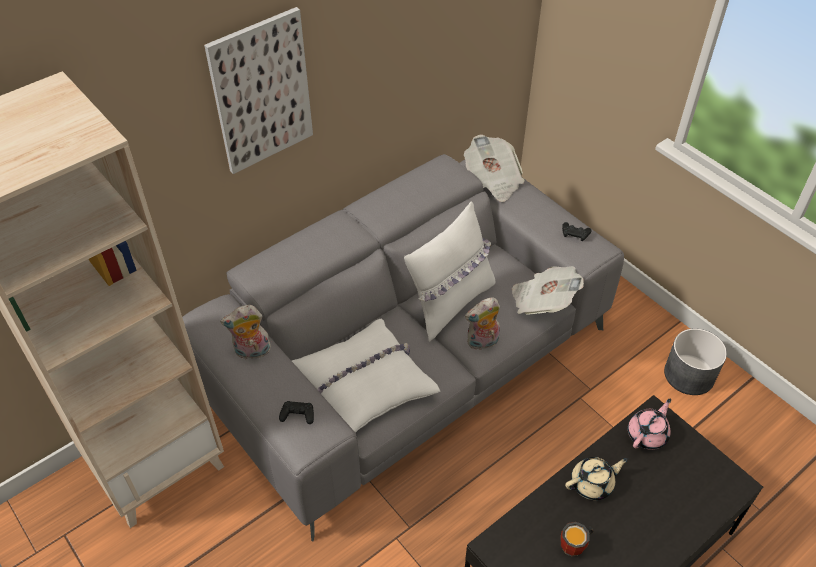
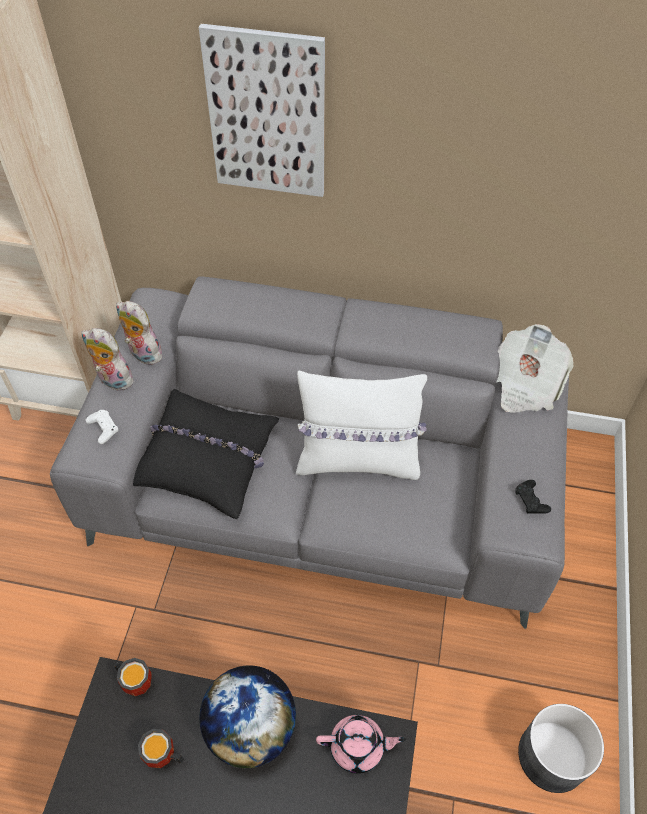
camera: 50 degrees right, 5 degrees up
(297, 415) = (103, 428): black game controller -> white game controller
(365, 384) = (205, 459): white pillow -> black pillow
(482, 343) = (336, 518): plush toy -> plush toy (112, 380)
(505, 531) = (136, 681): none -> mug
(543, 301) = (437, 535): newspaper -> none
(592, 484) = (251, 728): beige teapot -> globe

